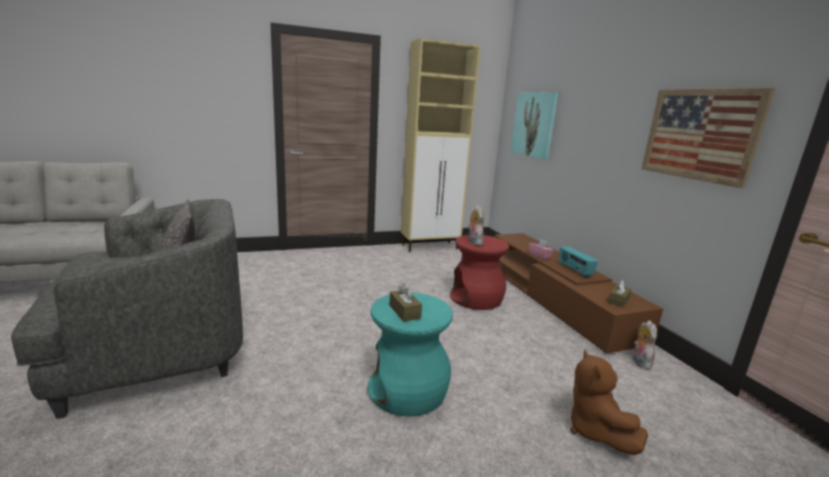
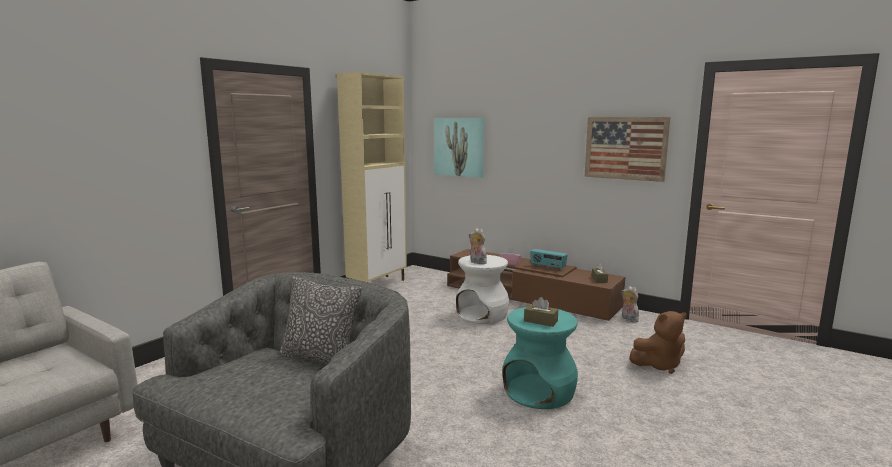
camera: 35 degrees left, 5 degrees down
(476, 299) = (482, 315): red stool -> white stool
(595, 431) = (659, 365): brown plush toy -> brown plush toy turned 60 degrees counterclockwise

